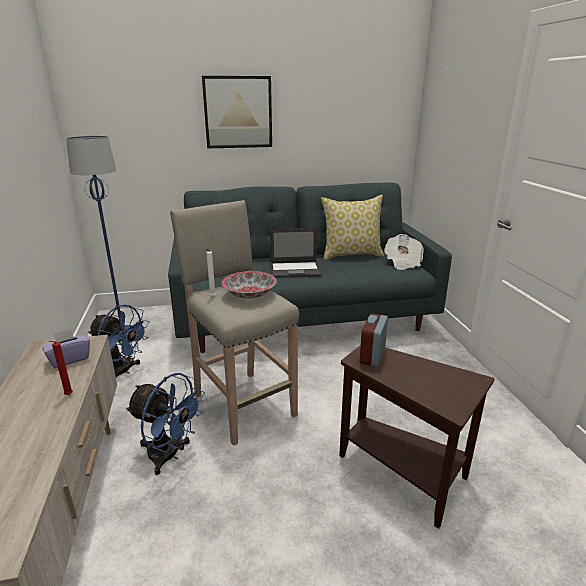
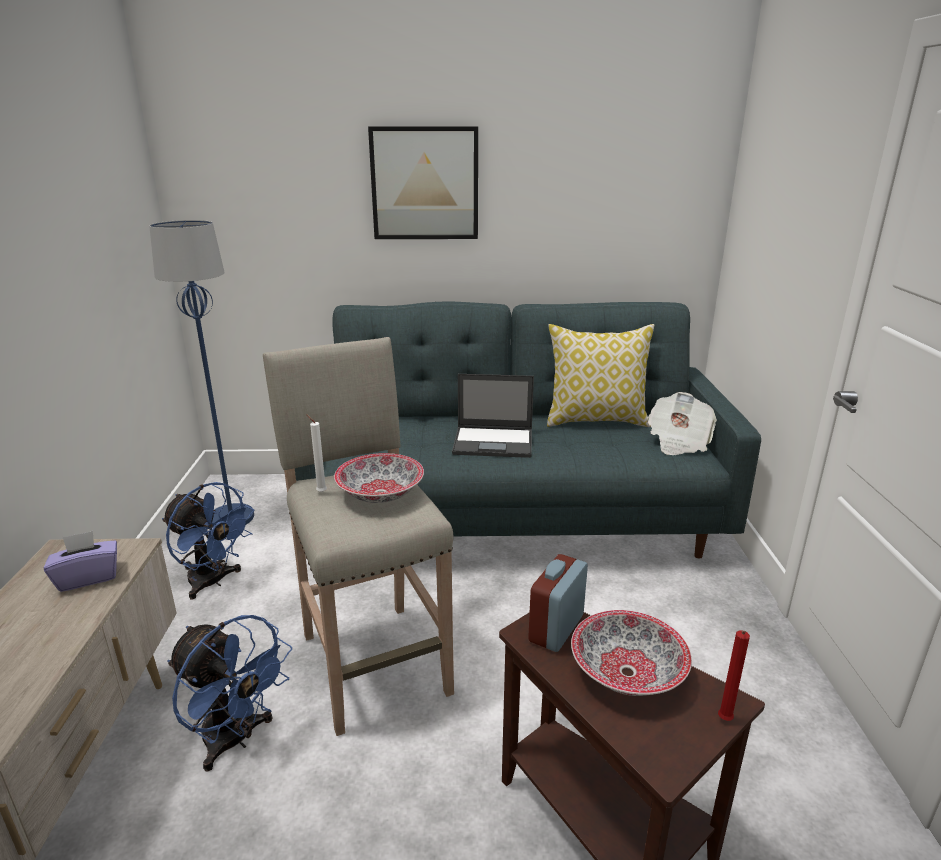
camera: 10 degrees right, 0 degrees up
(67, 396) = (57, 645): red candle -> red candle (724, 721)
(419, 372) = (628, 672): none -> bowl

